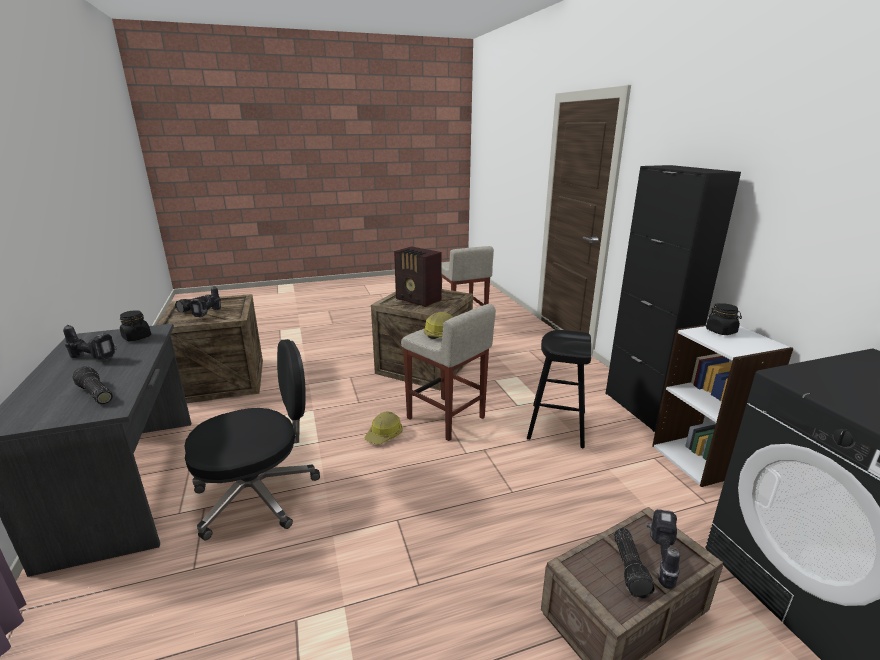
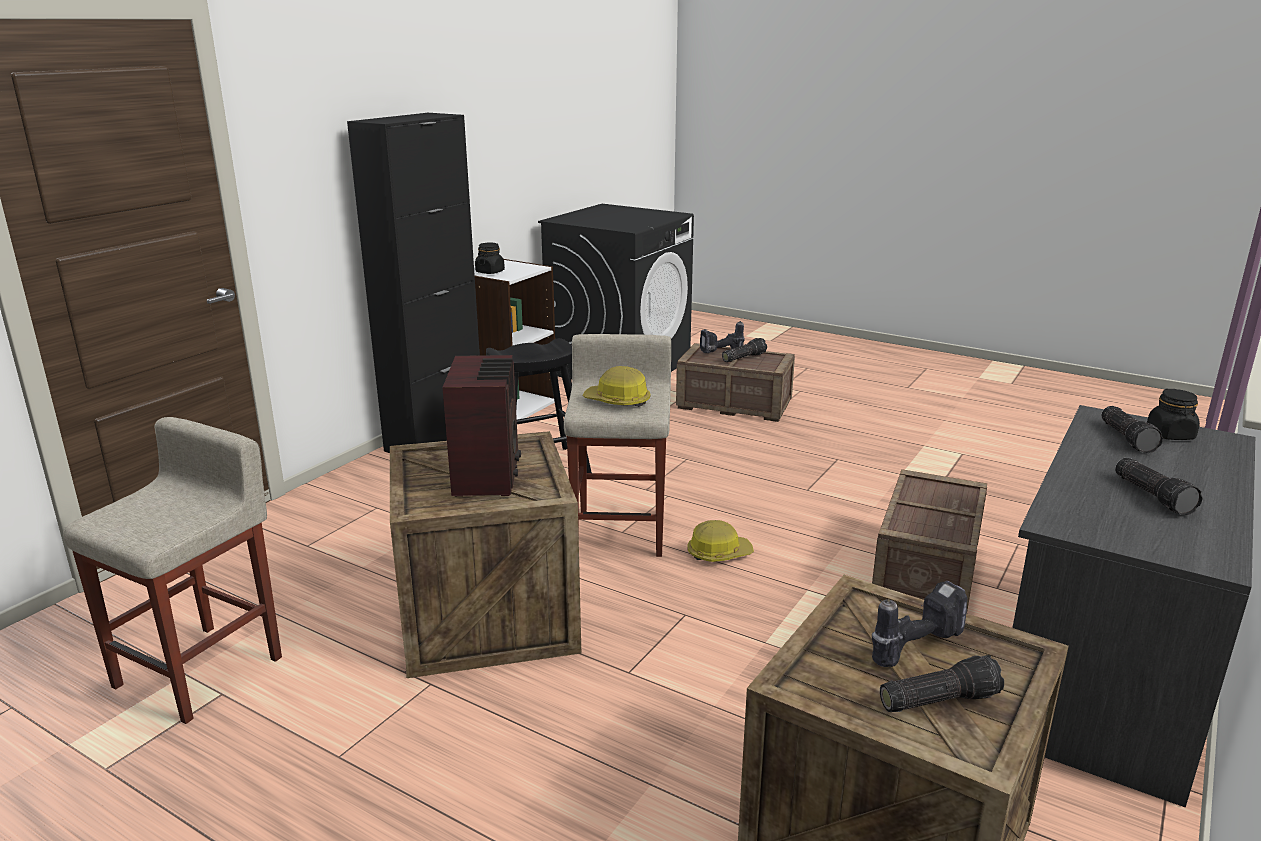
camera: 130 degrees left, 0 degrees up
(95, 358) = (1154, 496): power drill -> flashlight
(137, 337) = (1090, 516): black jar -> black jar (1170, 435)
(259, 495) = (925, 569): black office chair -> crate

